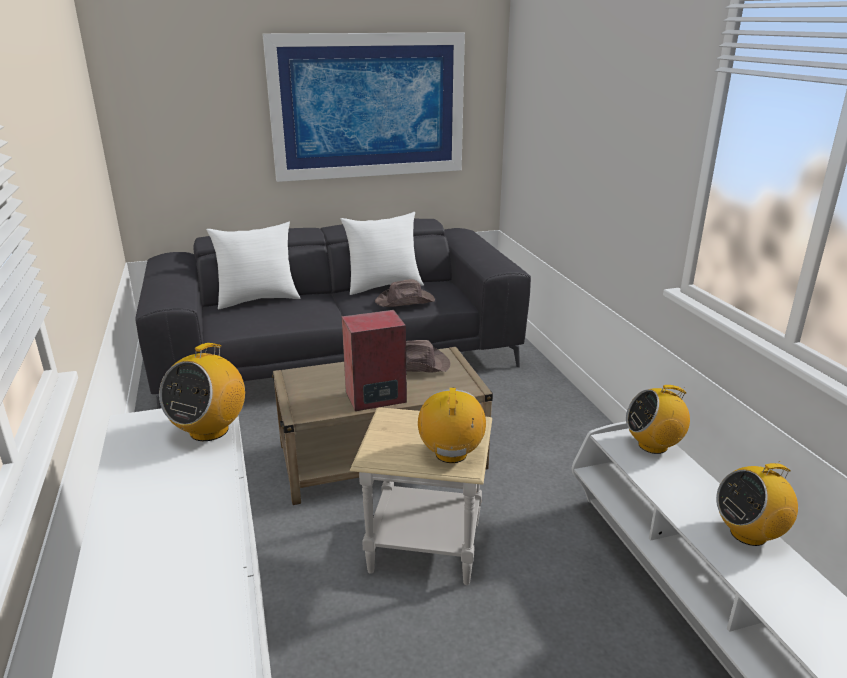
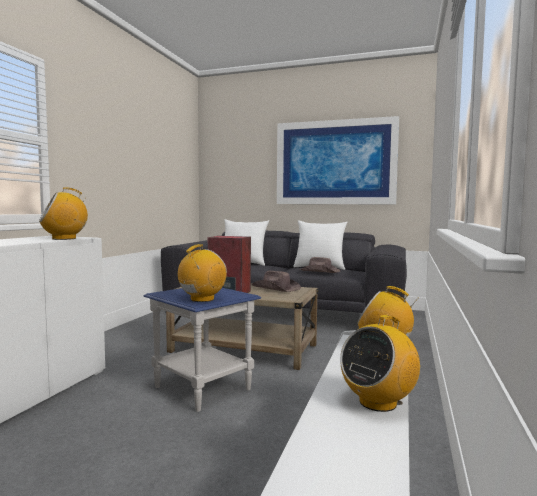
camera: 35 degrees right, 20 degrees down
(423, 547) = (201, 388): beige side table -> blue side table
(748, 533) = (378, 402): radio -> radio turned 60 degrees counterclockwise

